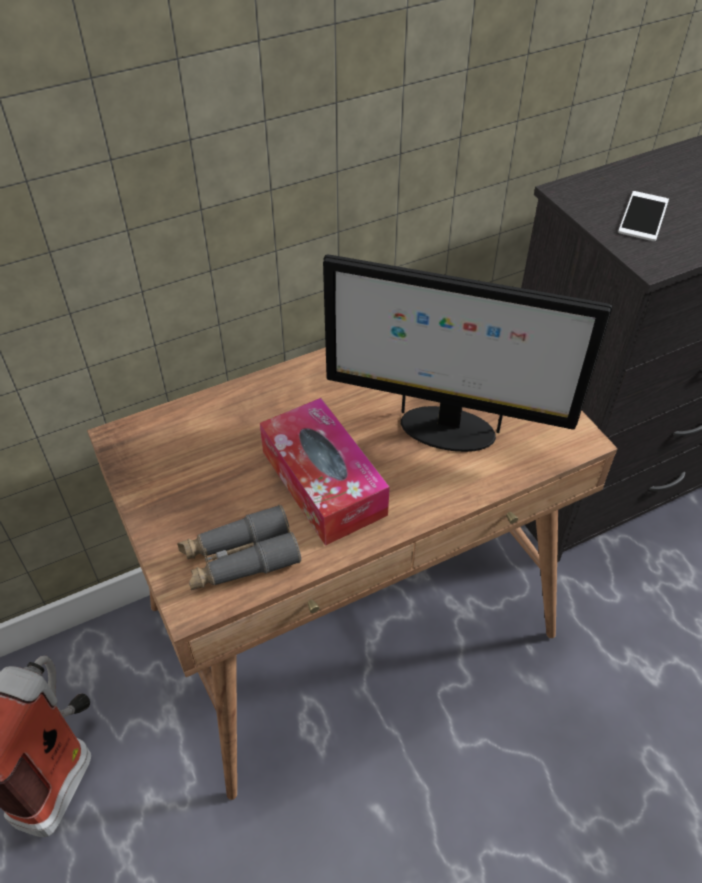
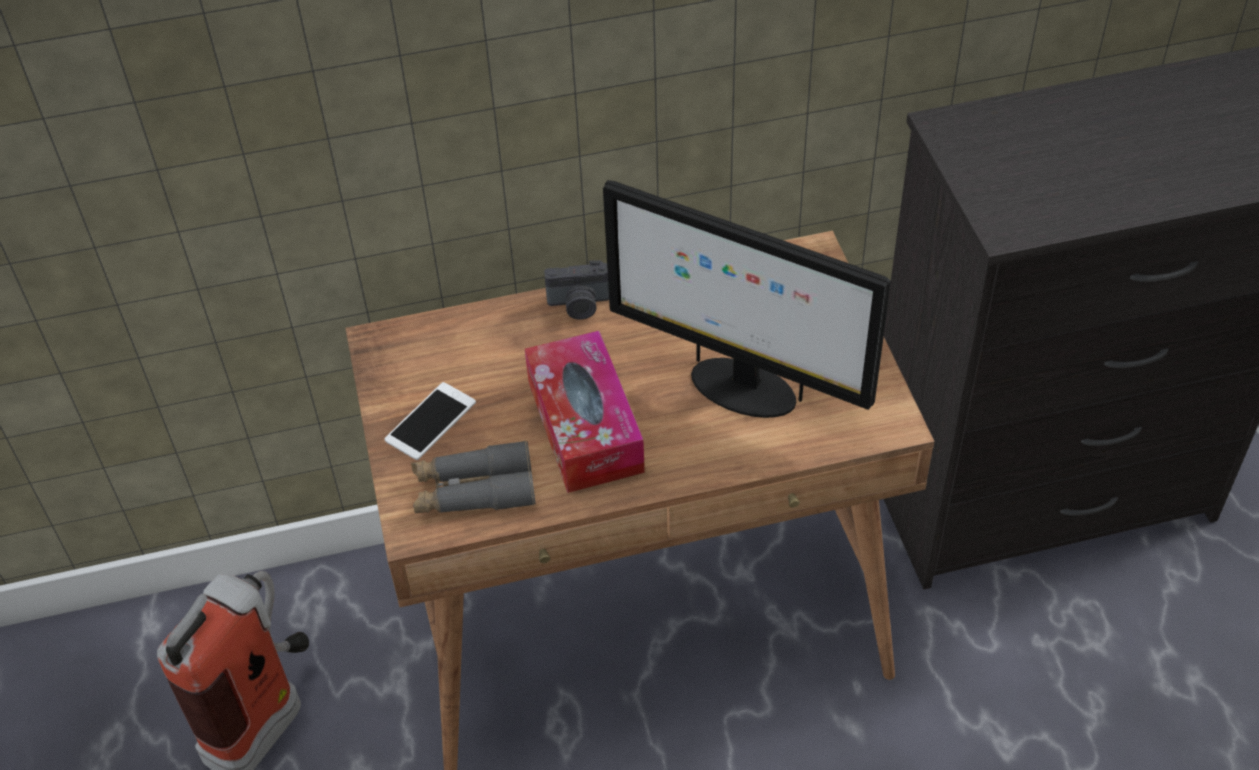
camera: 15 degrees right, 0 degrees up
(289, 381) = (579, 305): none -> camera
(643, 216) = (1022, 169): phone -> phone (430, 421)

